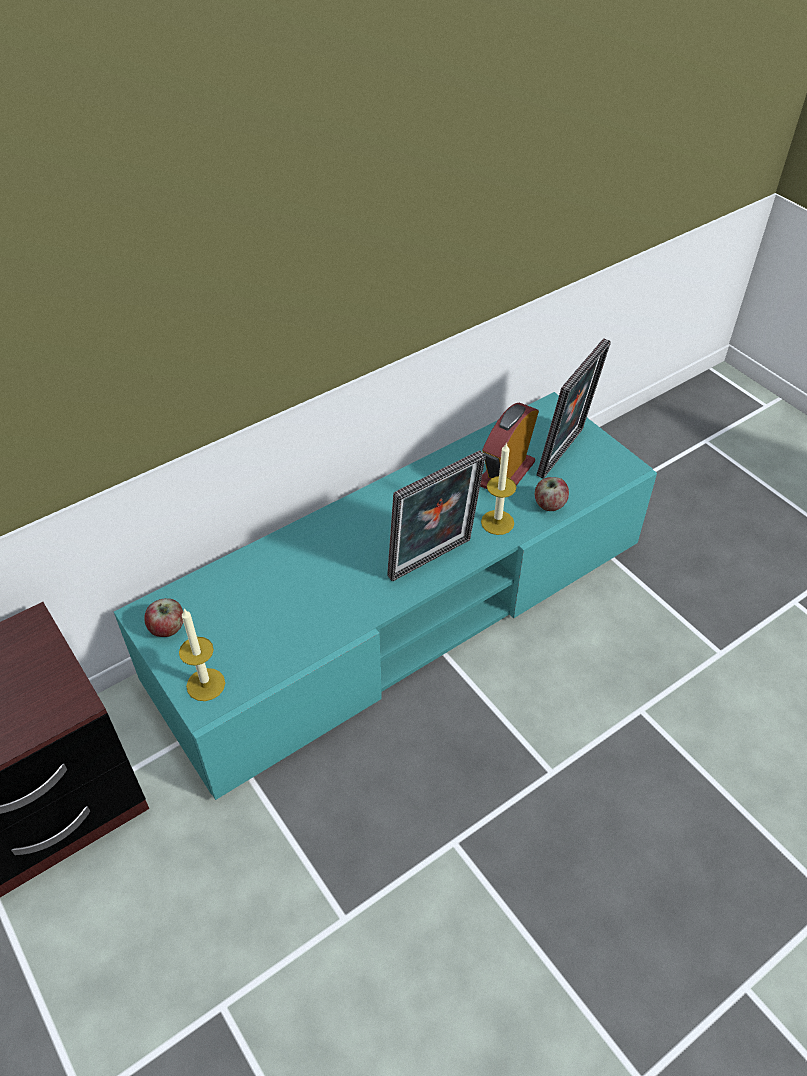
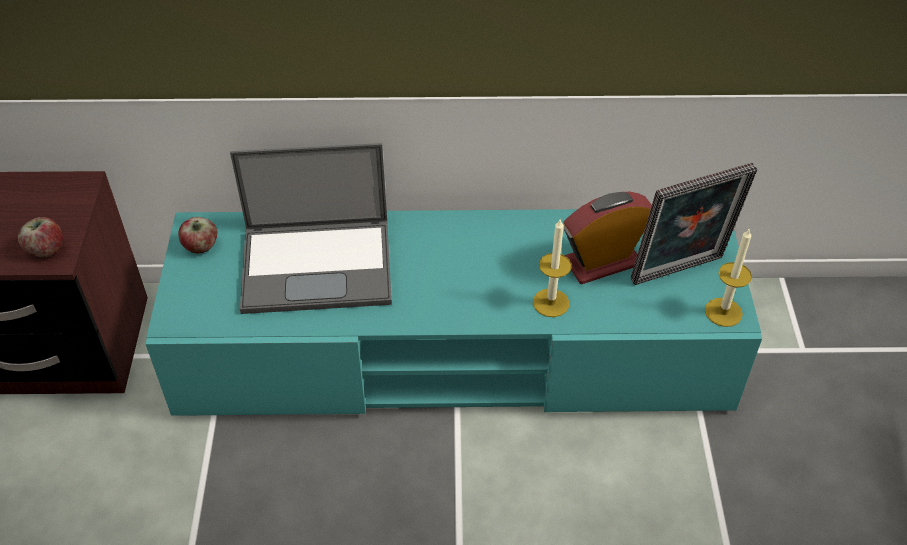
camera: 35 degrees right, 0 degrees up
(205, 684) = (188, 306): candle -> candle (723, 312)
(289, 588) = (319, 265): none -> laptop
(433, 562) = (458, 306): picture frame -> none
(549, 504) = (617, 312): apple -> apple (46, 249)

